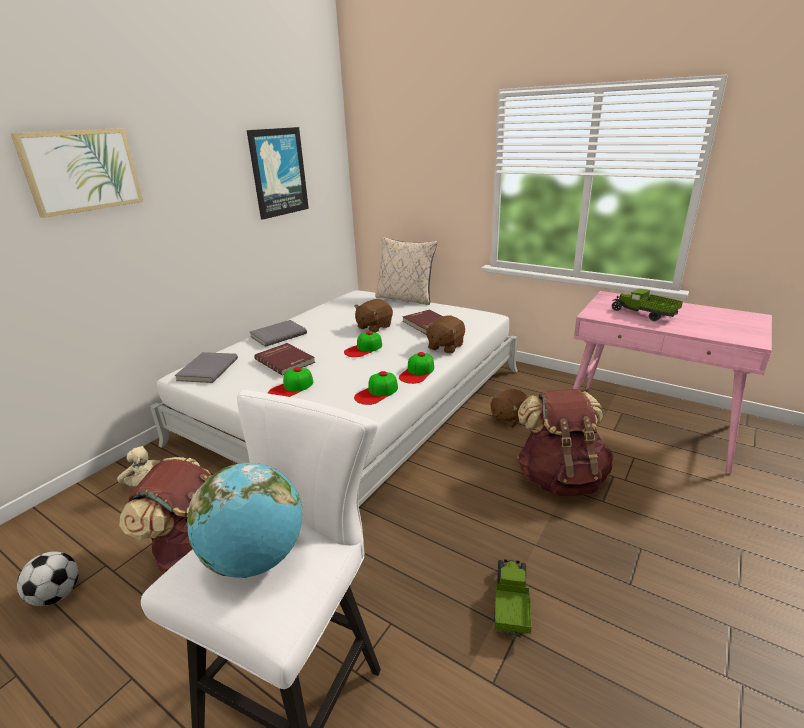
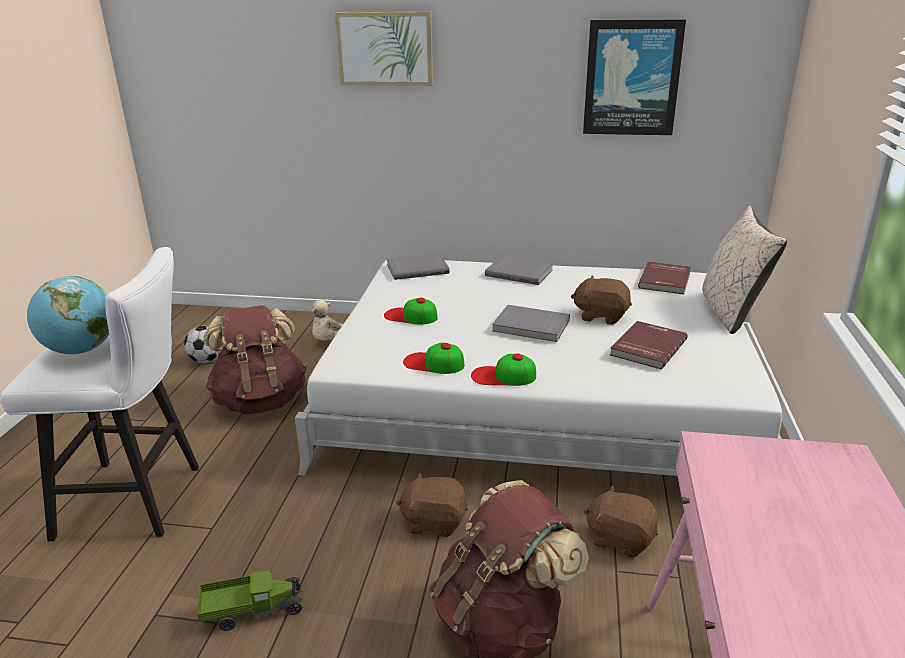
camera: 65 degrees right, 0 degrees up
(286, 361) = (462, 295): red book -> red book (666, 280)
(363, 349) = (530, 326): cap -> grey book
(445, 346) = (596, 378): brown plush toy -> brown plush toy (434, 521)
(643, 314) = (780, 506): toy truck -> none

